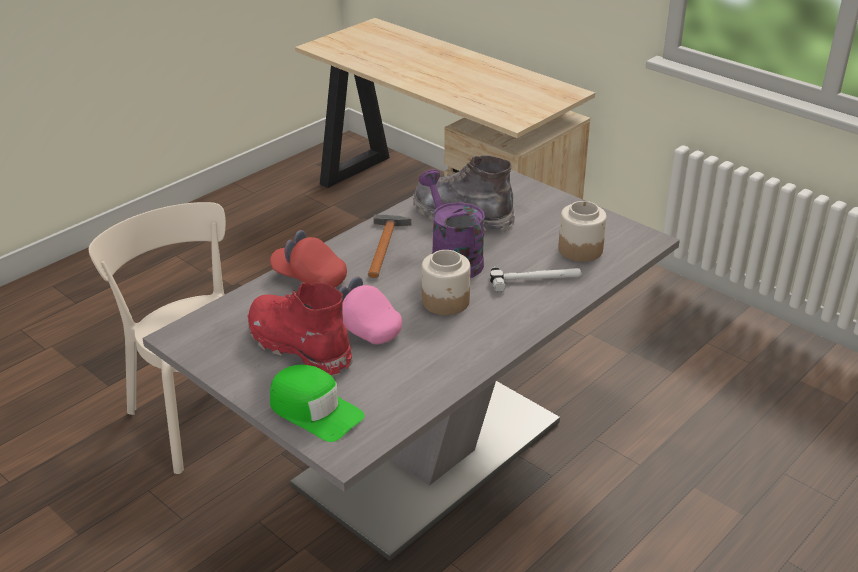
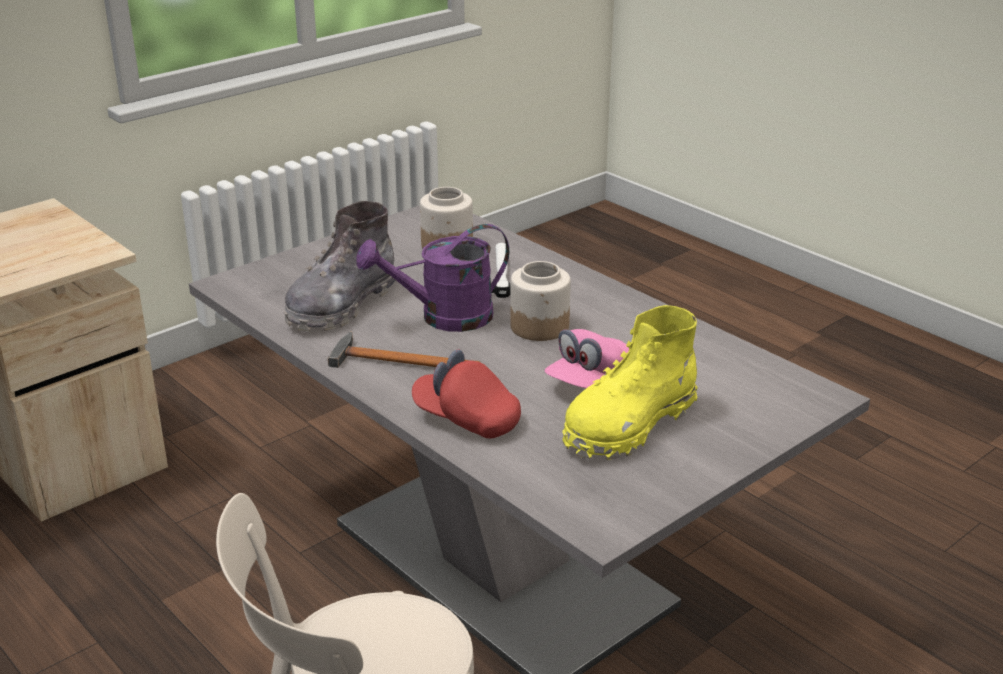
camera: 85 degrees left, 5 degrees down
(299, 346) = (628, 426): red boot -> yellow boot
(309, 277) = (466, 419): red cap -> red cap turned 90 degrees clockwise
(314, 410) = (755, 415): green cap -> none

